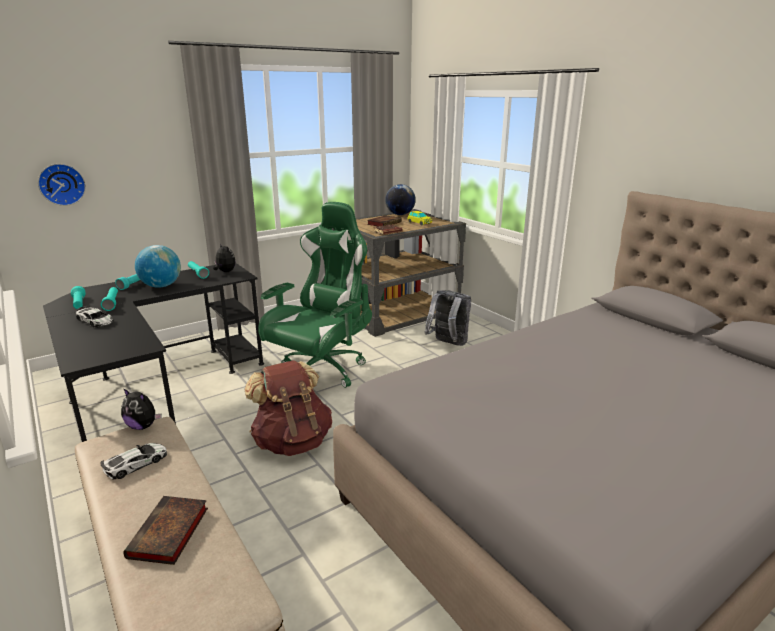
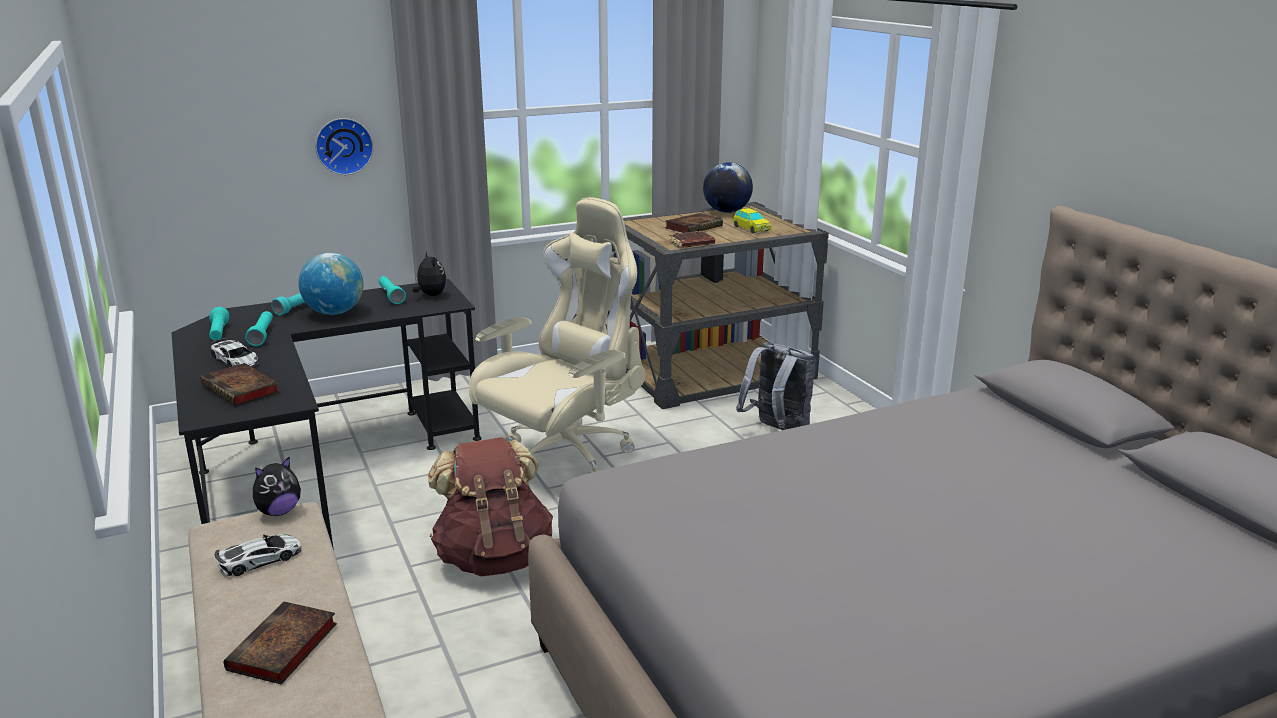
camera: 10 degrees right, 0 degrees up
(61, 184) = (210, 157): wall clock -> wall clock (343, 146)
(105, 340) = (242, 389): none -> book
(143, 426) = (278, 512): plush toy -> plush toy turned 75 degrees counterclockwise
(320, 373) = (561, 460): green office chair -> beige office chair

